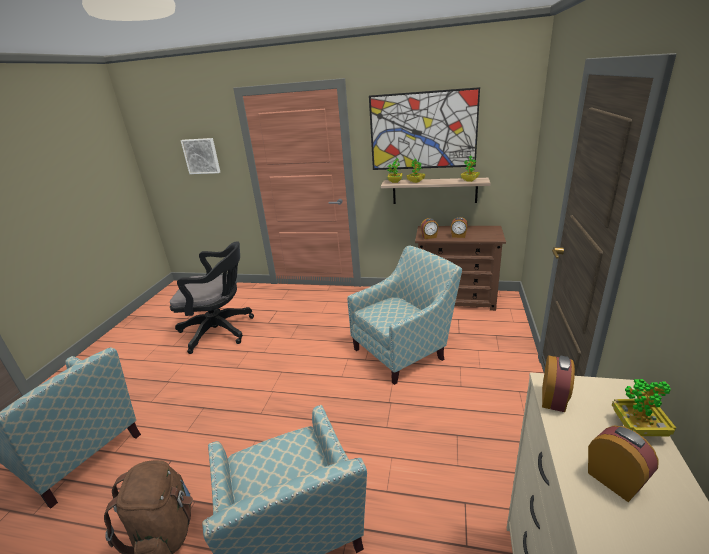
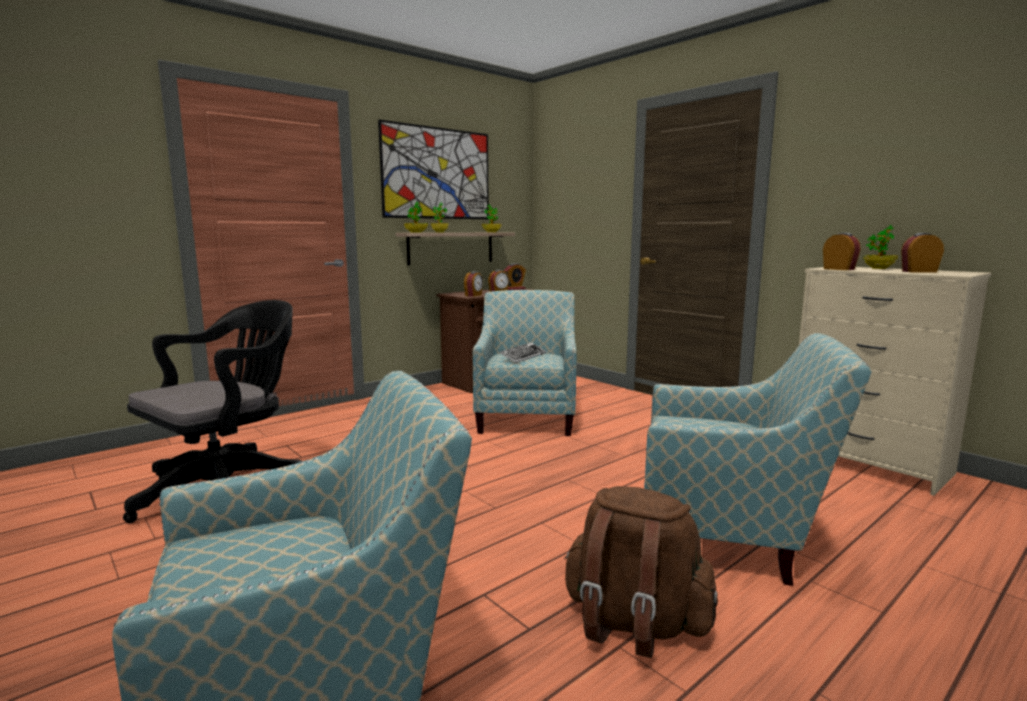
camera: 55 degrees left, 15 degrees down
(201, 156) = (58, 172): picture -> none
(388, 311) = (523, 356): none -> keyboard
(490, 230) = (514, 289): none -> alarm clock

